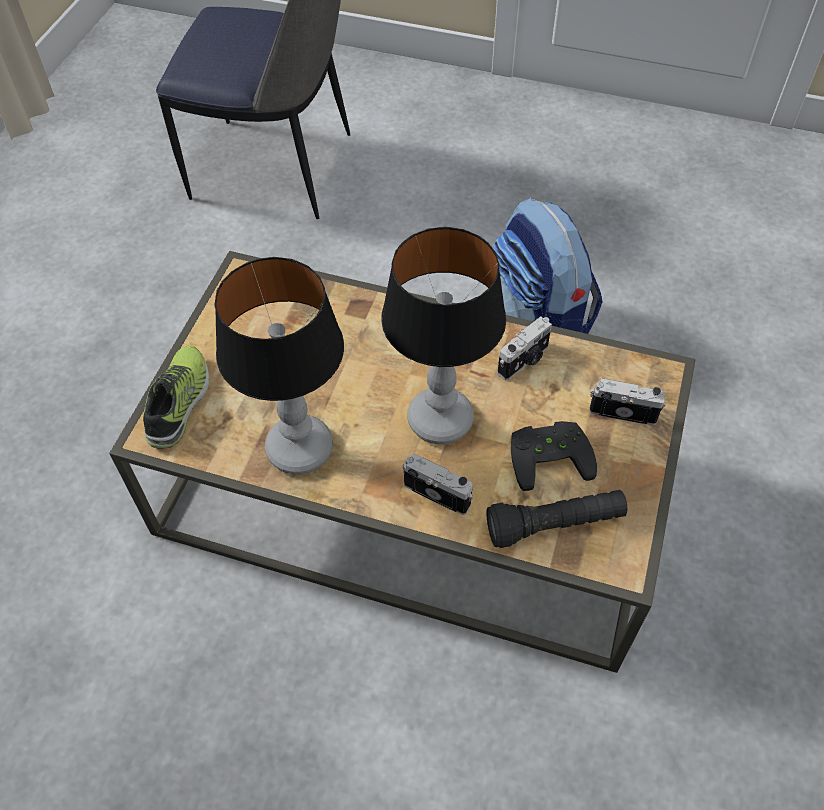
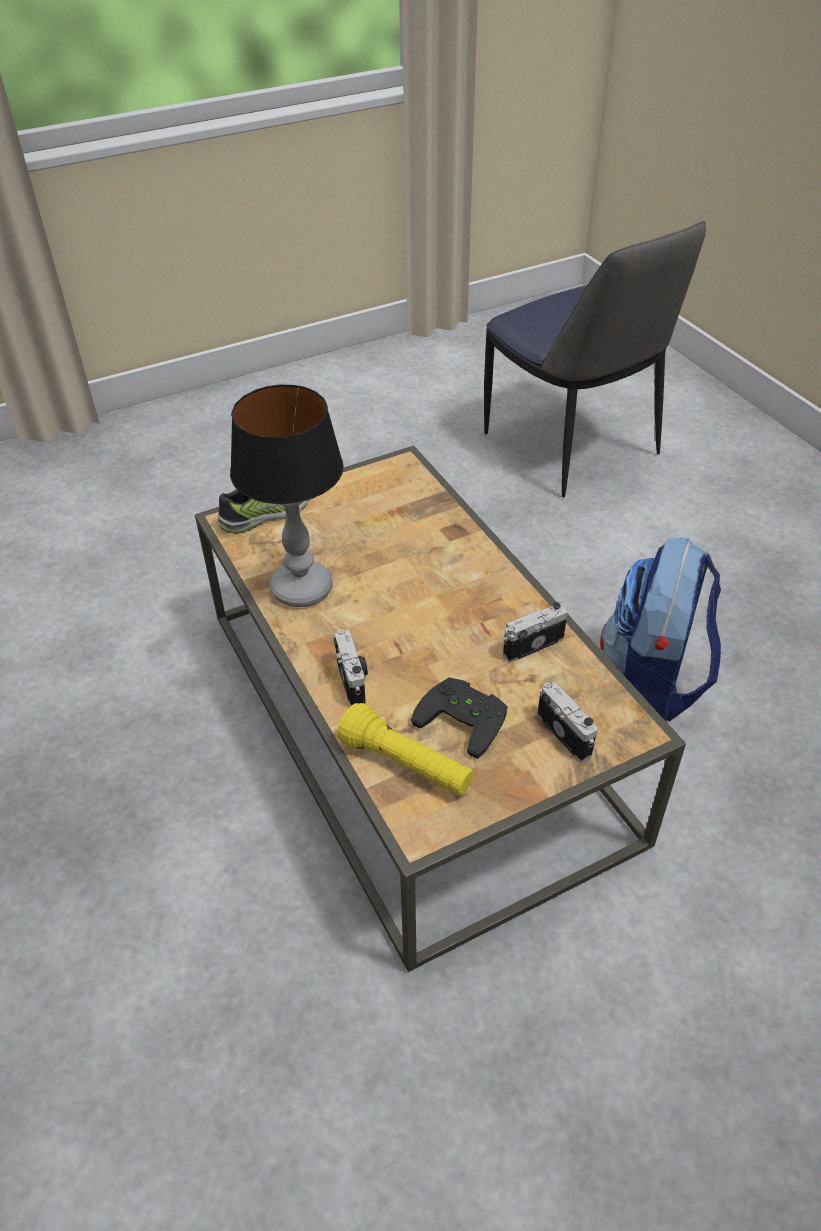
camera: 45 degrees right, 10 degrees down
(441, 421) = (416, 639): table lamp -> none
(524, 361) = (532, 644): camera -> camera turned 150 degrees clockwise
(555, 525) = (406, 764): black flashlight -> yellow flashlight

